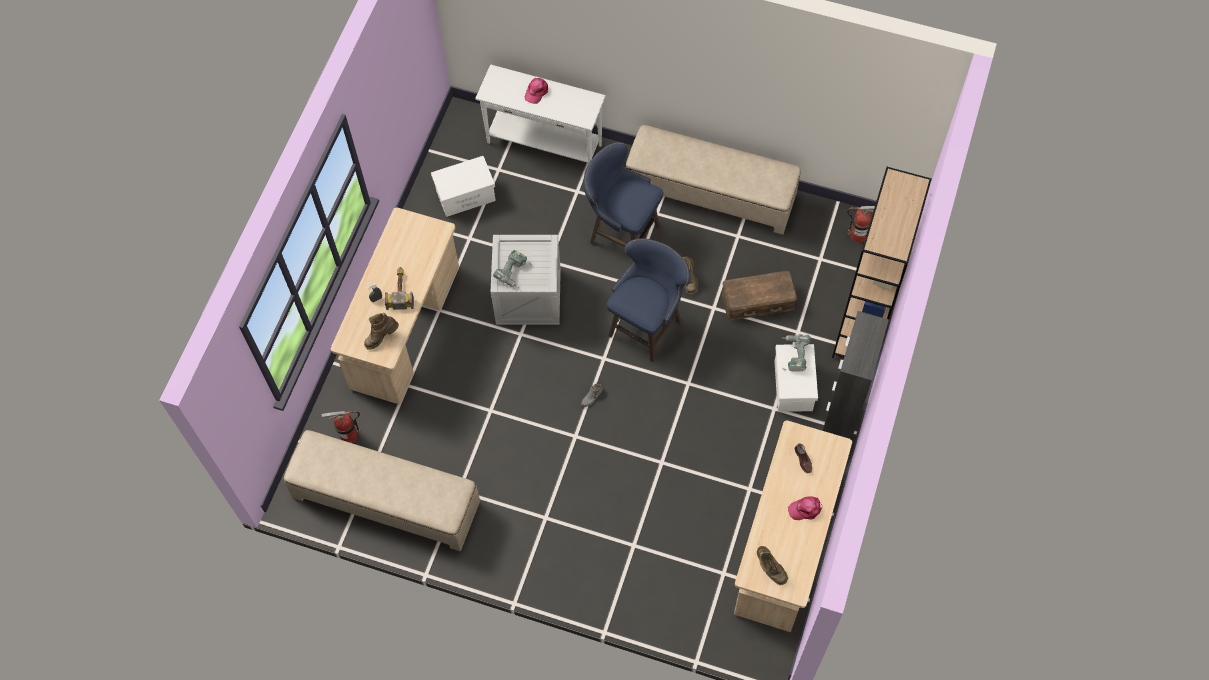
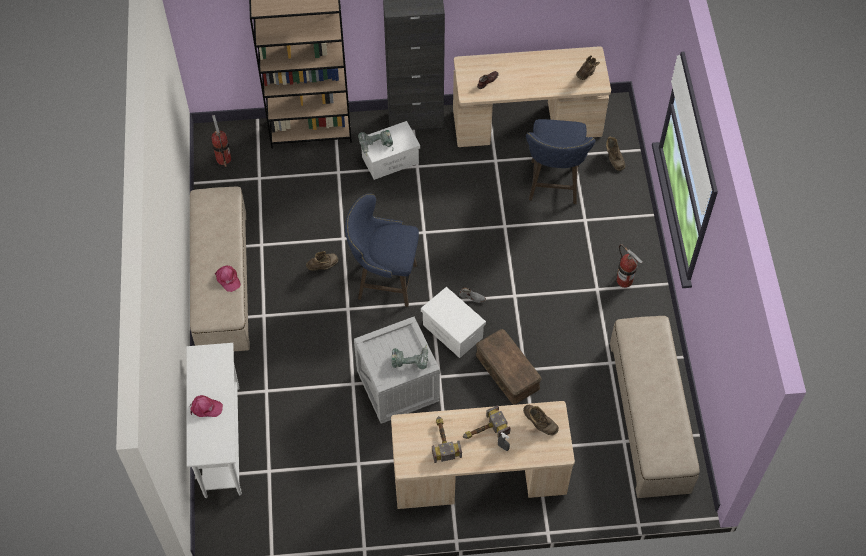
camera: 115 degrees left, 5 degrees down
(349, 435) = (609, 474): fire extinguisher -> fire extinguisher (624, 280)
(410, 255) = (443, 439): none -> hammer
(466, 195) = (311, 488): white storage box -> white storage box (452, 331)
(621, 233) = (297, 336): blue stool -> blue stool (553, 185)
(700, 614) = (613, 159): none -> brown boot
(758, 299) = (320, 209): brown storage box -> brown storage box (506, 371)
(805, 509) = (527, 68): pink cap -> pink cap (228, 279)

